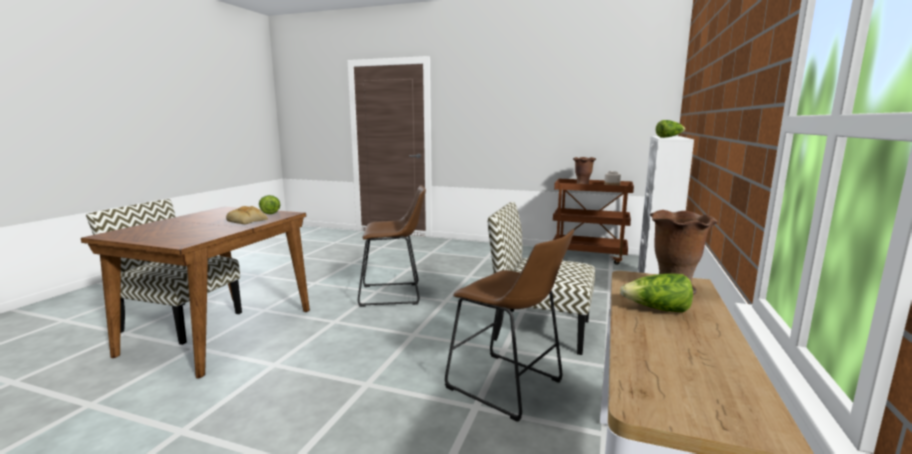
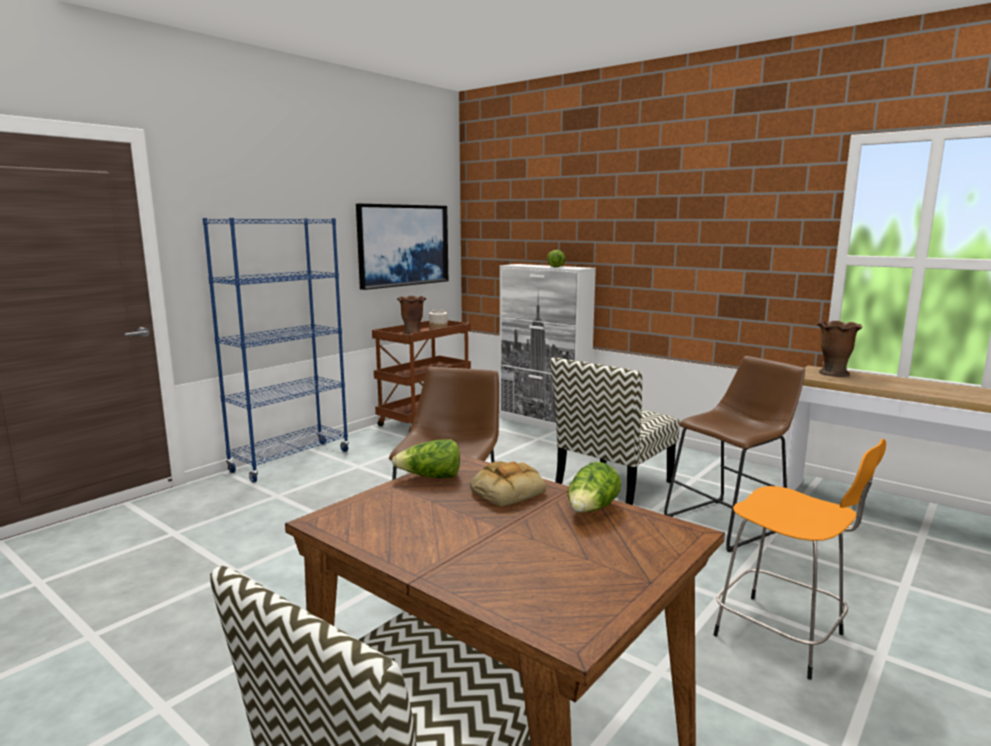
camera: 70 degrees left, 0 degrees up
(314, 412) = (783, 637): none -> orange stool
(476, 245) = (290, 461): none -> blue bookcase
(603, 118) = (403, 245): none -> picture
(657, 309) = (878, 382): lettuce -> lettuce (592, 510)

